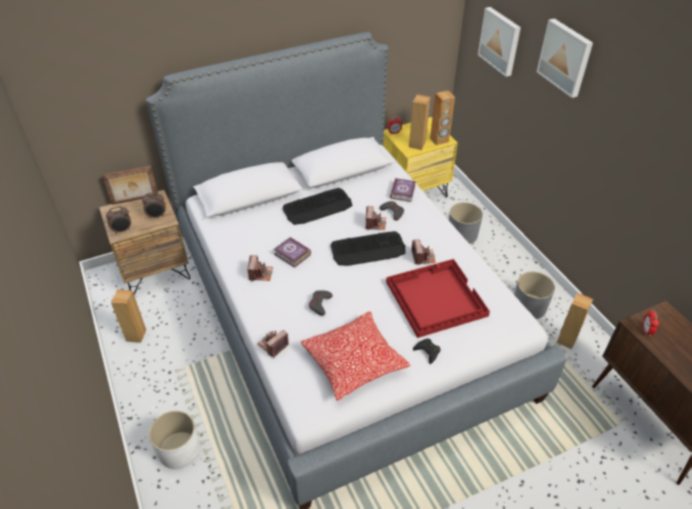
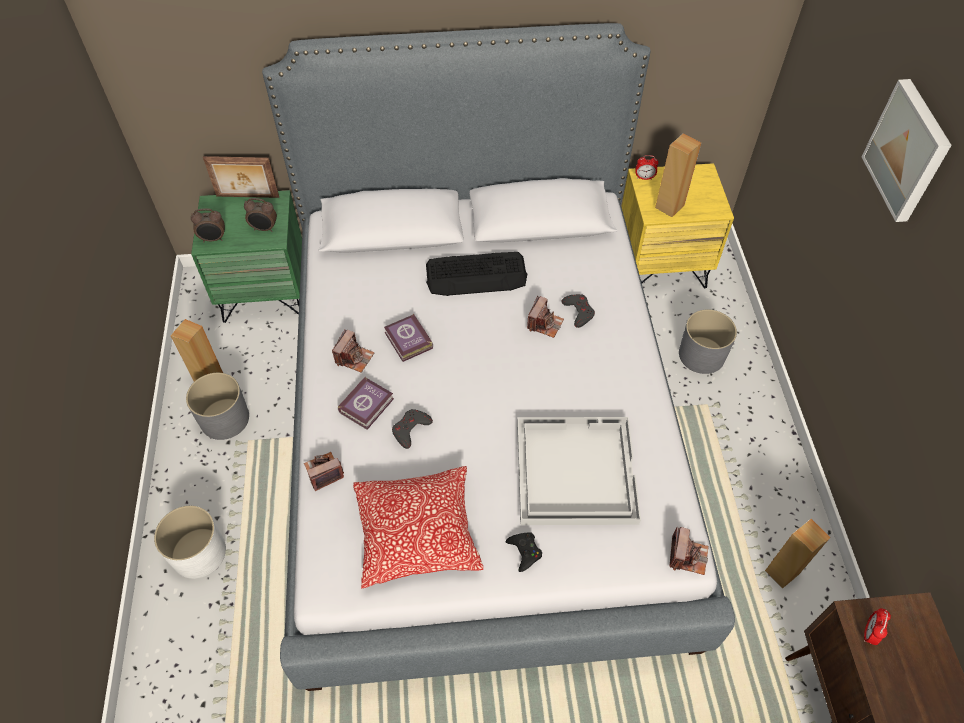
camera: 20 degrees right, 10 degrees up
(155, 271) = (266, 292): brown nightstand -> green nightstand
(368, 249) = (516, 363): keyboard -> none
(403, 191) = (609, 282): book -> book (368, 405)
(423, 257) = (588, 398): camera -> camera (687, 556)
(434, 298) = (574, 470): red tray -> white tray
(439, 140) = (707, 207): brown speaker -> none
(500, 41) = (832, 82): picture -> none
(529, 306) = (750, 500): grey planter -> grey planter (225, 419)

